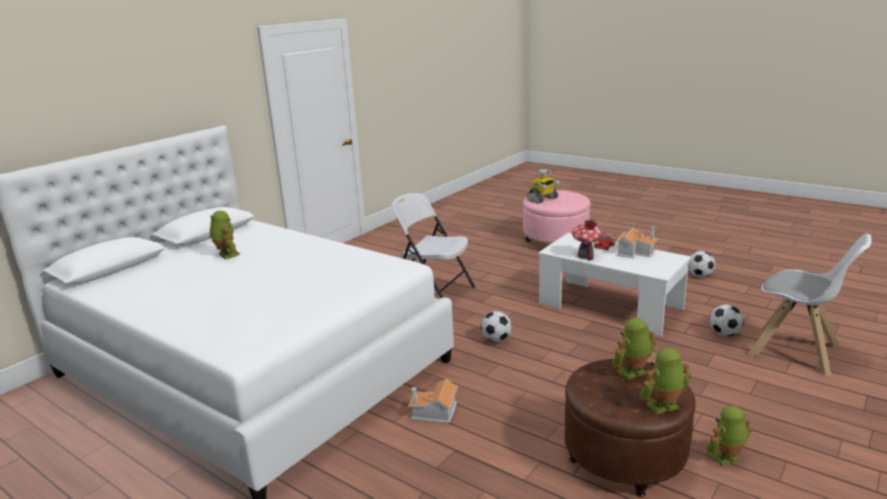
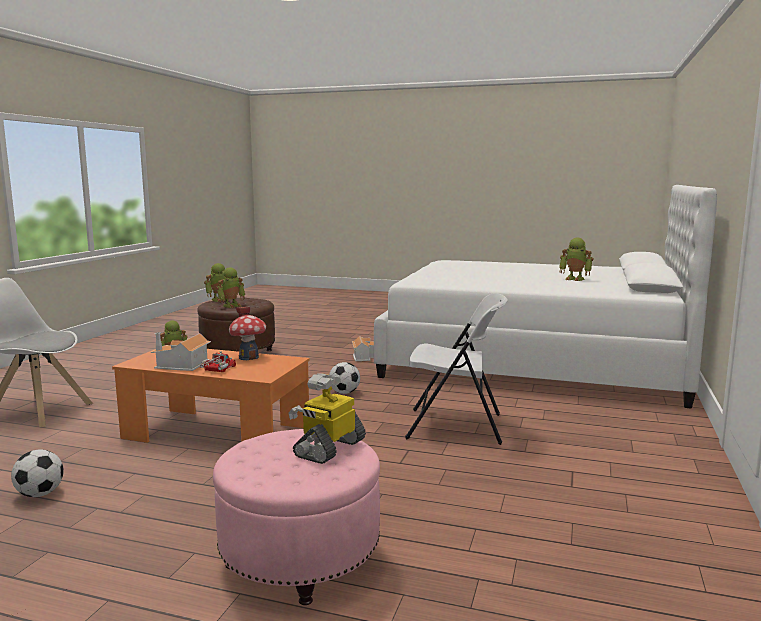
camera: 160 degrees right, 10 degrees down
(610, 306) = (216, 433): white coffee table -> orange coffee table
(724, 334) = (97, 418): football -> none

